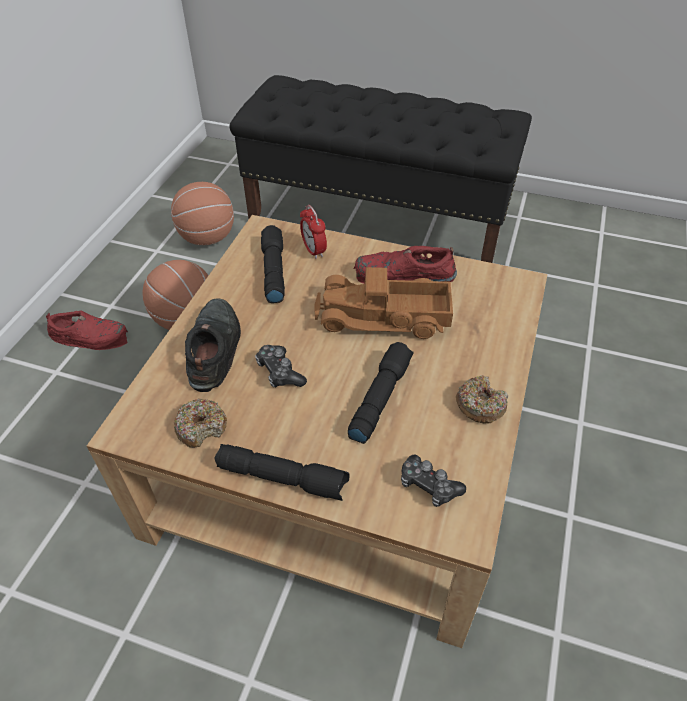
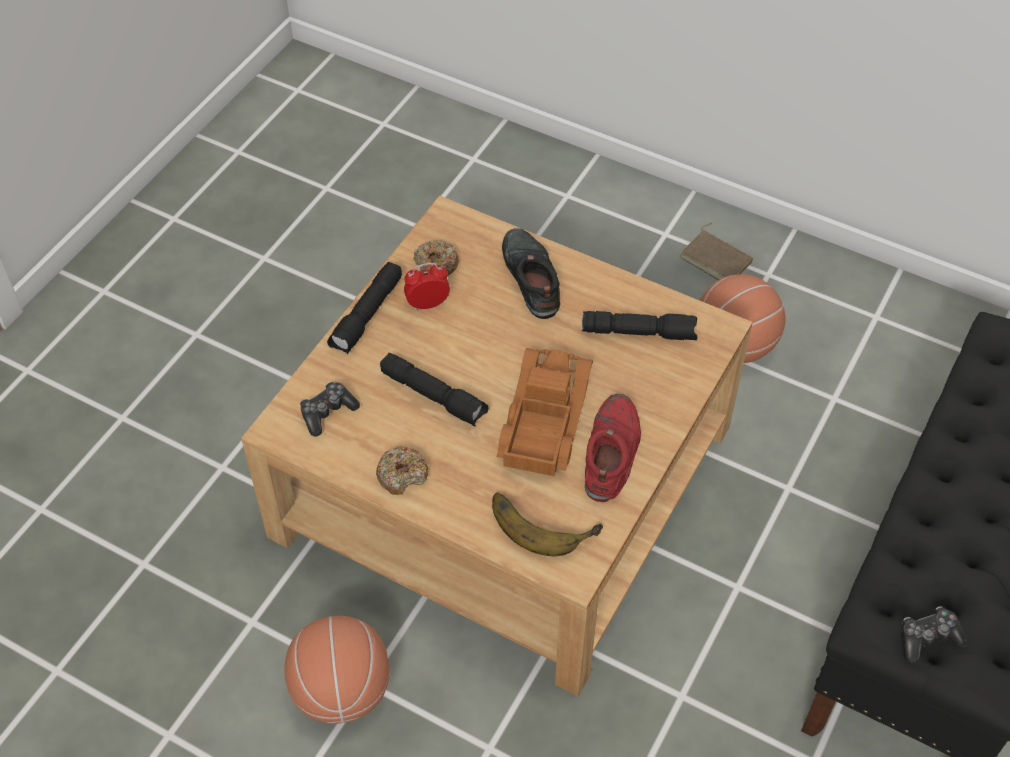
camera: 100 degrees right, 5 degrees up
(90, 336) = (717, 259): red shoe -> brown book
(208, 238) = (904, 373): basketball -> basketball (341, 692)
(214, 348) = (530, 277): black shoe -> black shoe turned 120 degrees counterclockwise
(280, 372) = (486, 324): game controller -> game controller (927, 639)
(314, 251) = (670, 373): alarm clock -> alarm clock (428, 304)
(485, 305) = (543, 521): none -> banana

